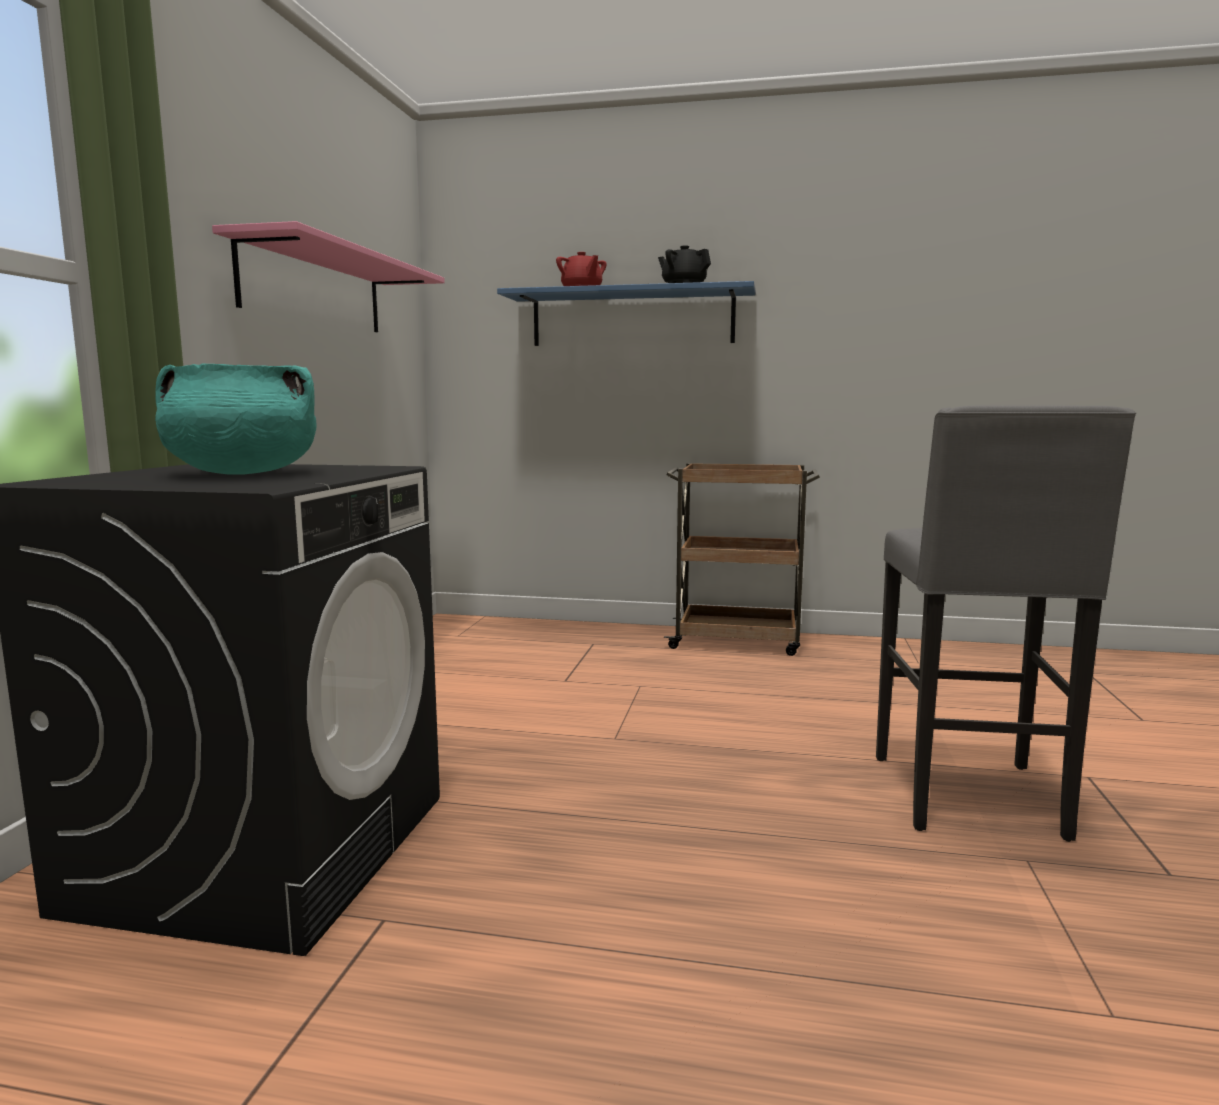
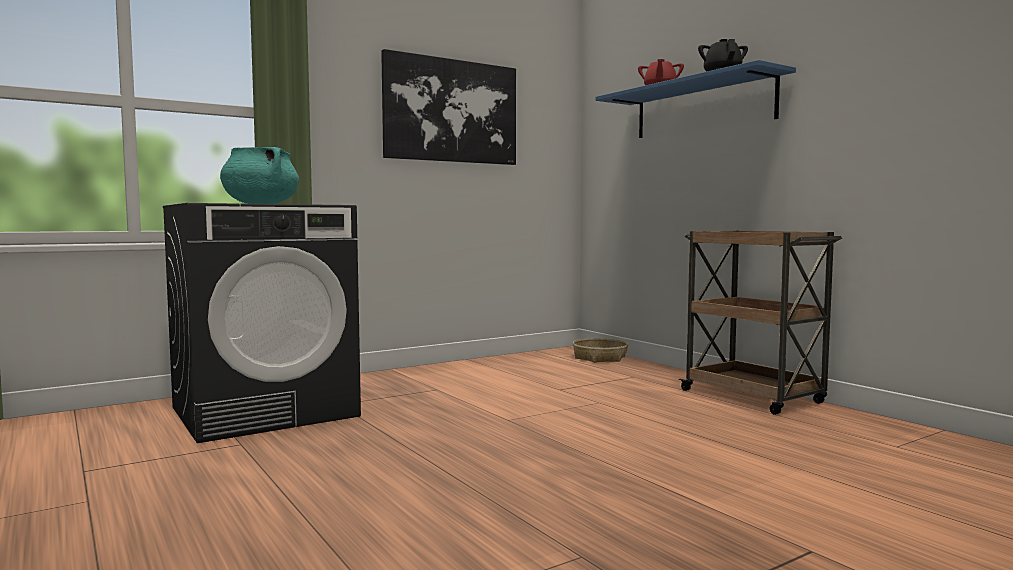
camera: 45 degrees right, 5 degrees down
(314, 289) = (451, 111): pink shelf -> picture
(502, 626) = (600, 358): none -> basket
(971, 798) = (649, 519): grey stool -> none

